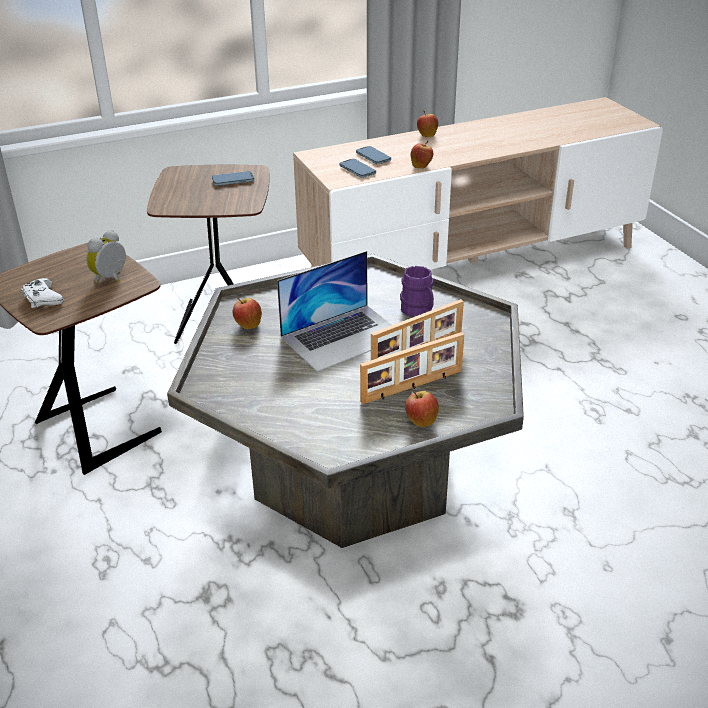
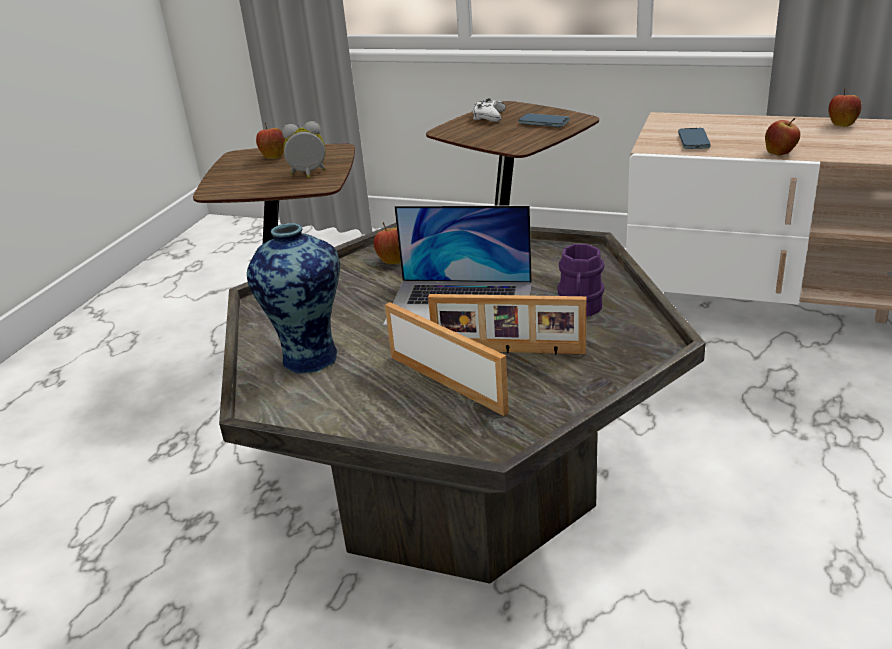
camera: 45 degrees right, 5 degrees down
(42, 298) = (238, 175): white game controller -> white game controller (488, 116)
(302, 412) = (310, 356): none -> vase
(373, 157) = (734, 133): phone -> none
(413, 387) = (448, 382): picture frame -> picture frame turned 150 degrees counterclockwise
(421, 421) = (399, 421): apple -> apple (273, 156)

